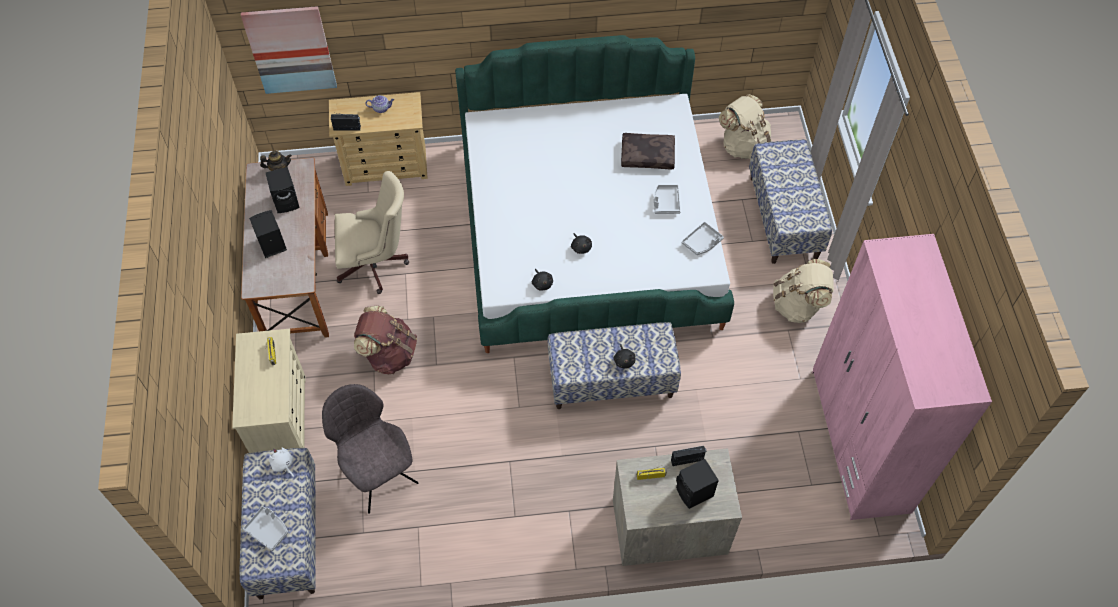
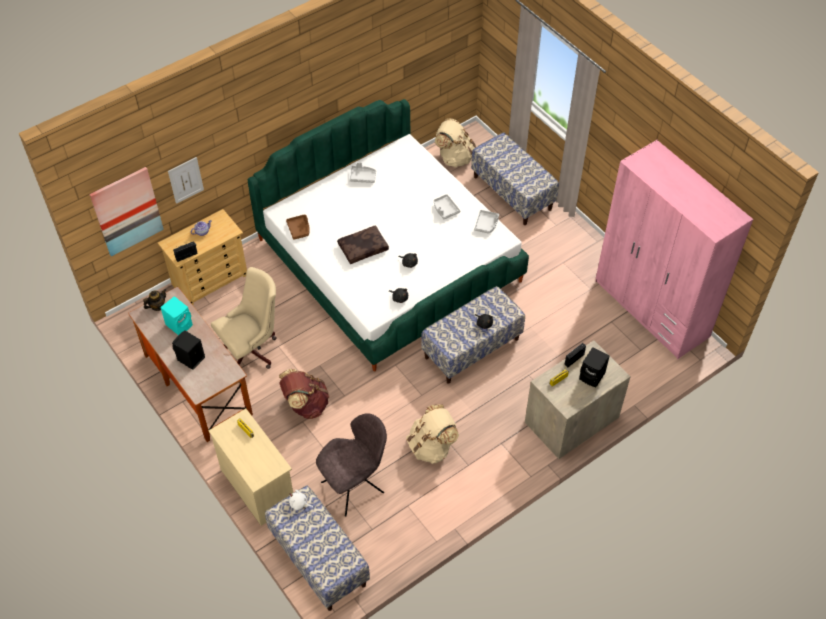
camera: 30 degrees left, 5 degrees down
(268, 530) = (320, 550): grey tray -> grey tray (362, 177)
(287, 201) = (180, 324): black speaker -> turquoise speaker
(372, 41) = (186, 180): none -> picture
(378, 473) = (354, 486): grey chair -> grey chair turned 120 degrees clockwise
(488, 152) = (299, 229): none -> brown tray
(648, 155) = (411, 184): brown pillow -> brown pillow (363, 247)
(798, 305) = (558, 244): beige backpack -> beige backpack (431, 446)

